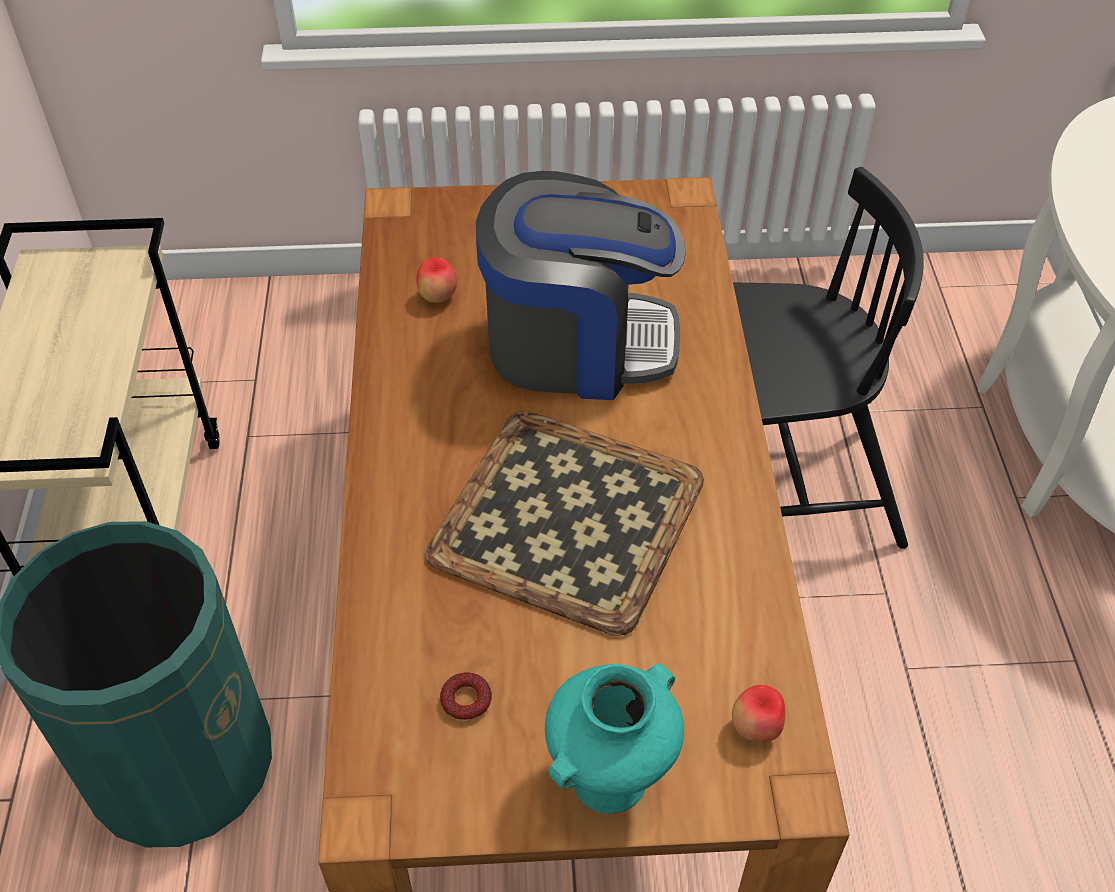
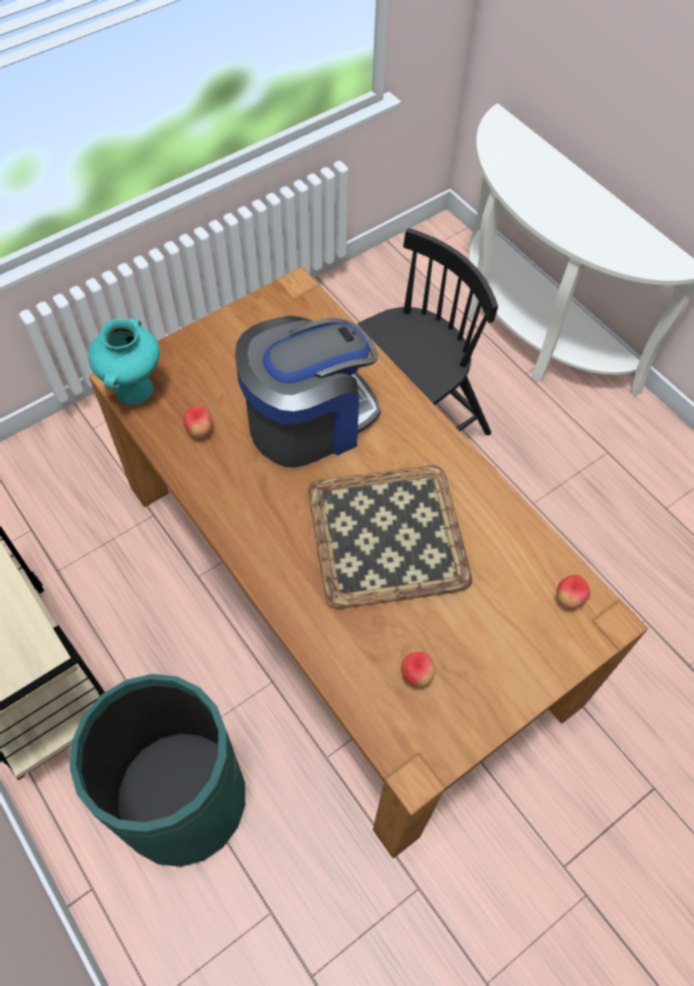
camera: 35 degrees left, 10 degrees up
(466, 700) = (416, 675): donut -> apple
(610, 782) = (521, 673): turquoise vase -> turquoise vase (135, 391)

